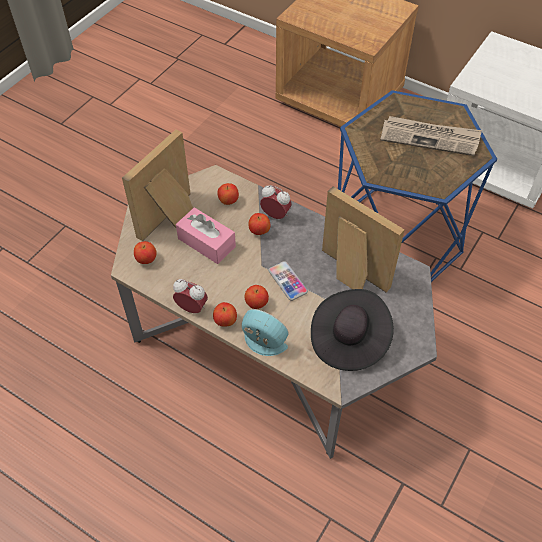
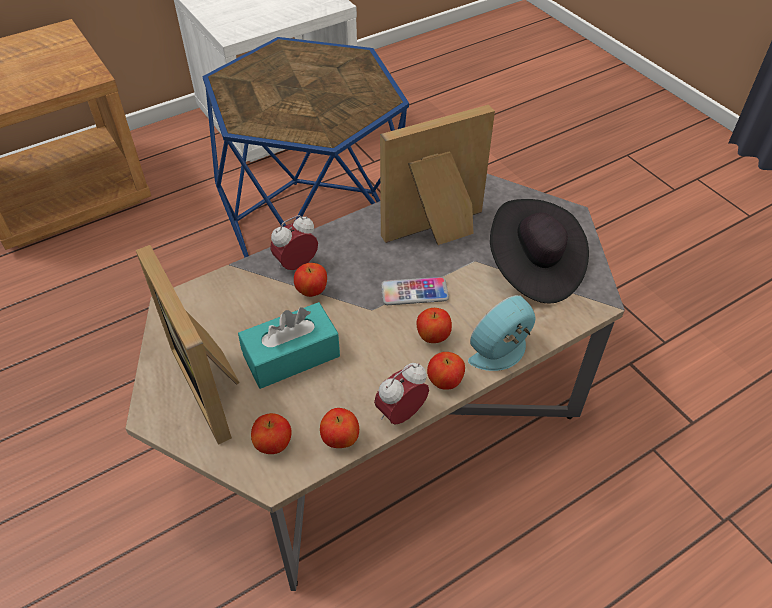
camera: 65 degrees left, 5 degrees down
(206, 242) = (291, 356): pink tissue box -> turquoise tissue box
(228, 201) = (233, 305): apple -> apple (340, 439)
(430, 138) = (305, 77): newspaper -> none

